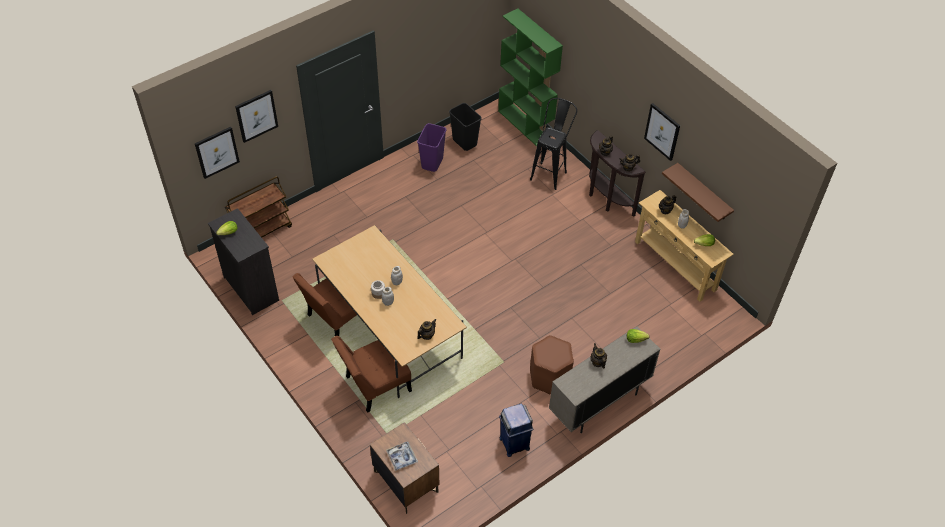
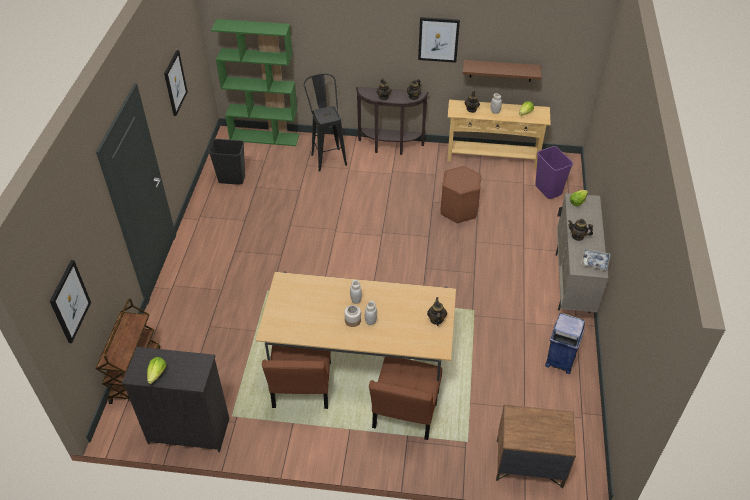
camera: 45 degrees left, 5 degrees down
(256, 115) = (86, 234): picture -> picture (175, 83)
(402, 457) = (541, 433): tray -> tray (595, 262)
(432, 163) = (225, 211): purple trash can -> purple trash can (548, 190)
(549, 377) = (518, 294): brown stool -> brown stool (459, 210)

